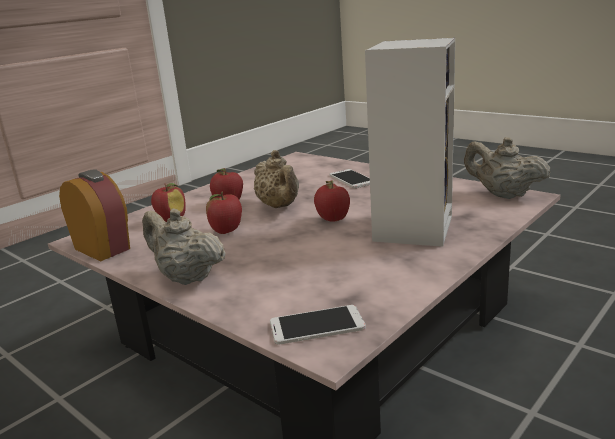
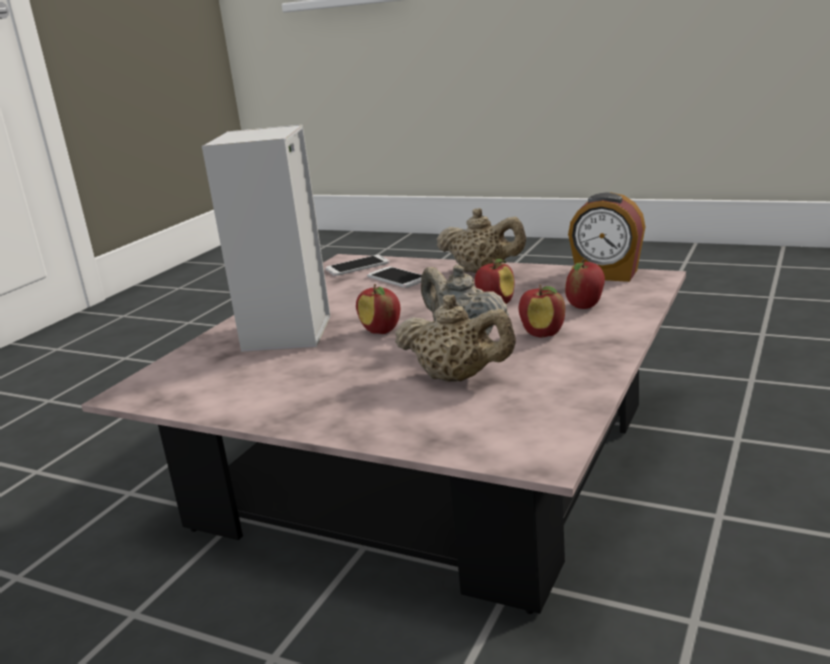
camera: 165 degrees right, 0 degrees up
(351, 179) = (383, 400): phone -> phone (397, 278)
(503, 195) = (158, 392): beige teapot -> beige teapot (457, 377)

